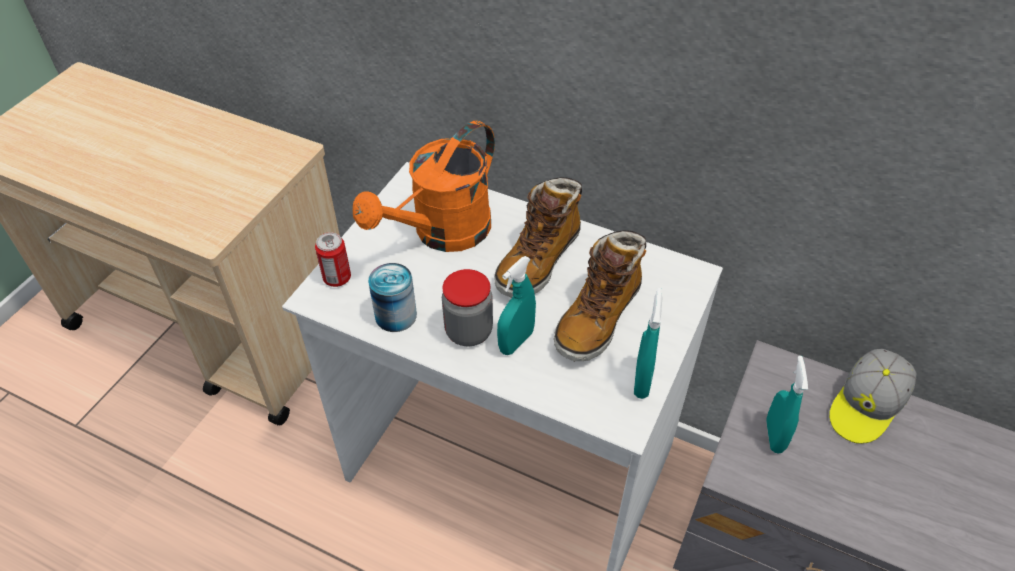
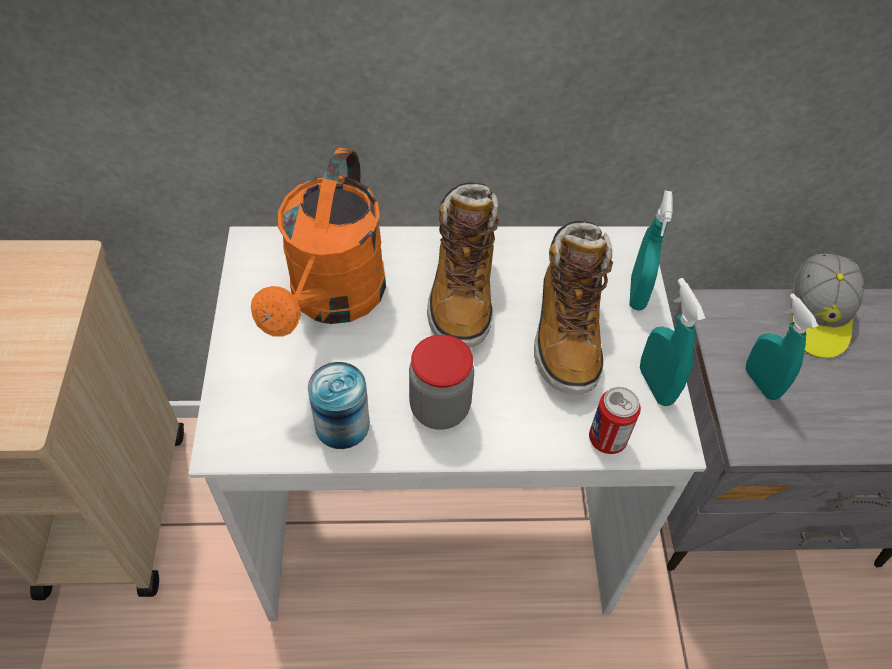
camera: 30 degrees left, 5 degrees up
(337, 278) = (238, 407): can -> can (607, 439)
(516, 341) = (499, 397): turquoise spray bottle -> turquoise spray bottle (637, 293)

